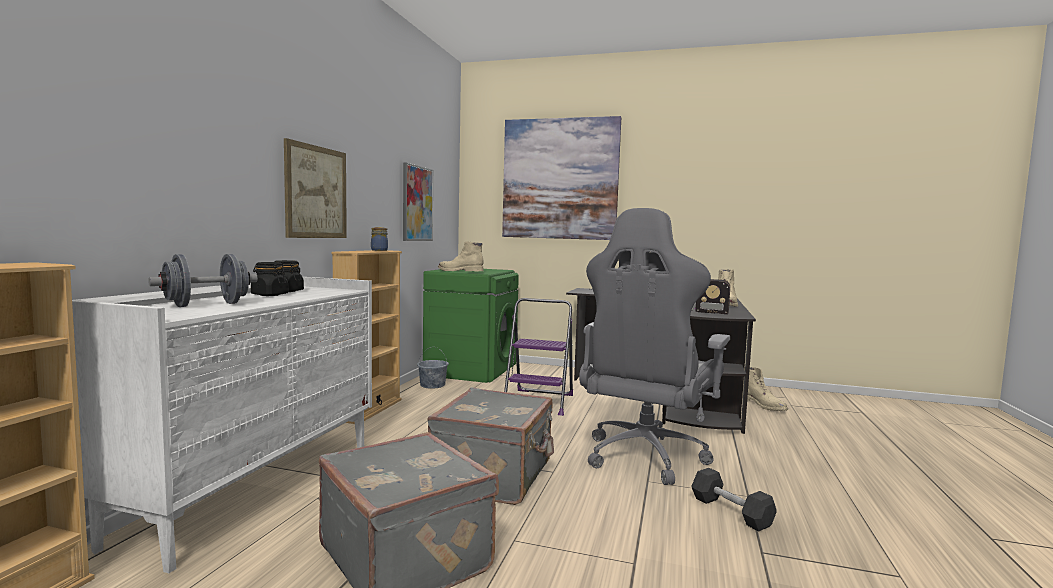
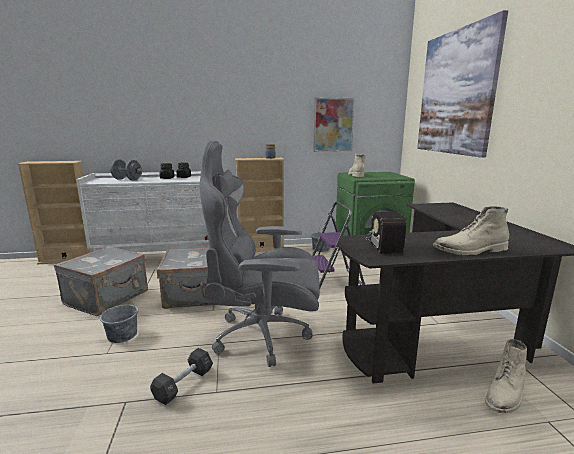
camera: 65 degrees right, 10 degrees up
(316, 192) = (223, 126): picture -> none
(583, 547) = (122, 335): none -> grey bucket

